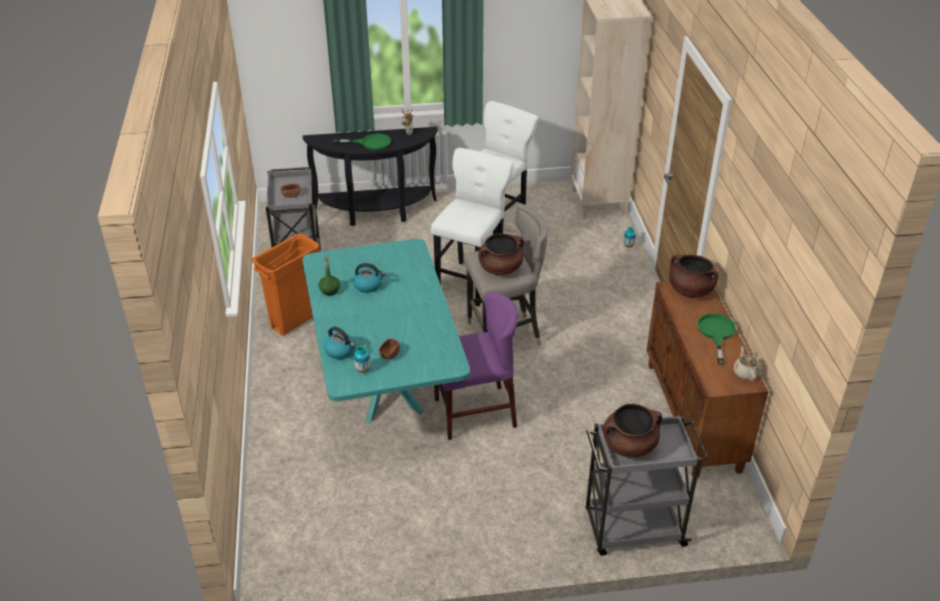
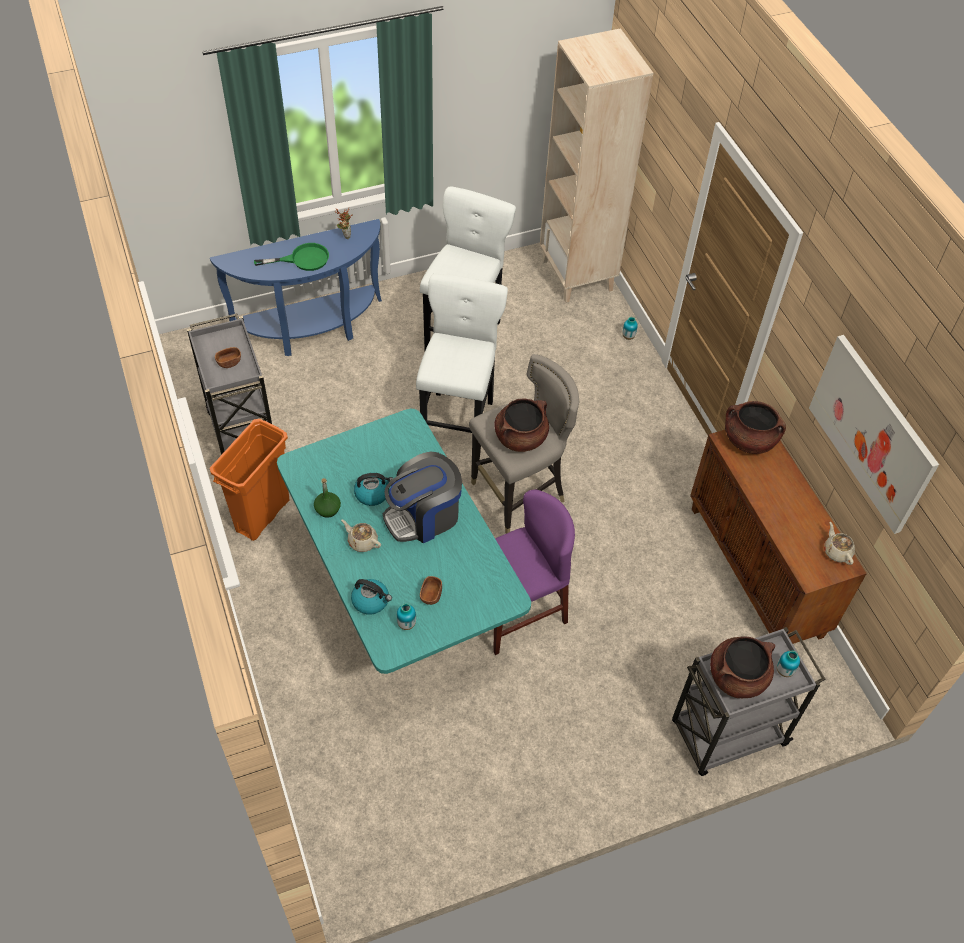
camera: 15 degrees left, 15 degrees up
(348, 313) = (362, 541): none -> beige teapot
(376, 212) = (312, 330): black console table -> blue console table
(403, 304) = (424, 516): none -> coffee machine
(673, 448) = (784, 671): none -> vase
(716, 333) = (792, 500): green frying pan -> none
(770, 253) = (872, 433): none -> picture

